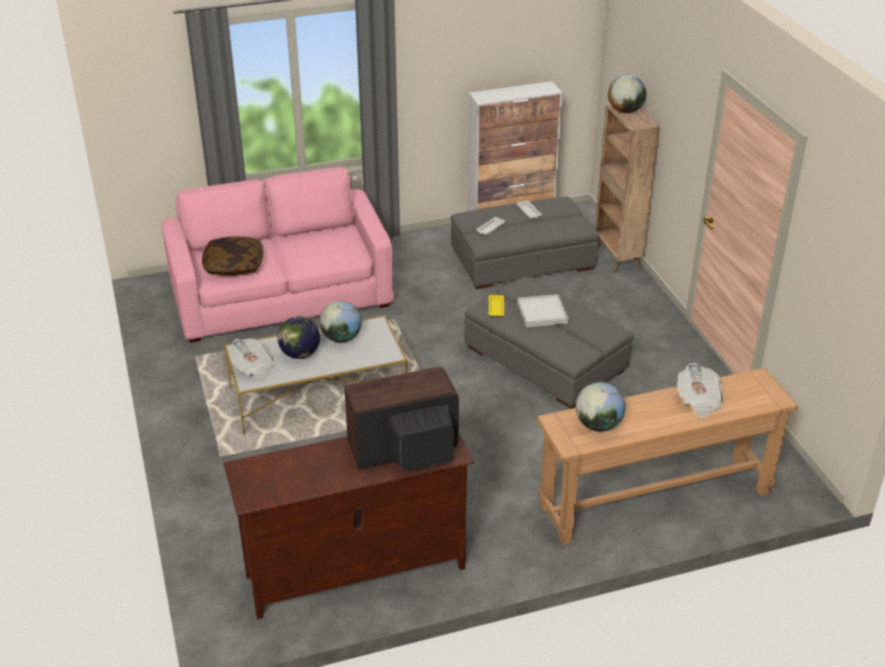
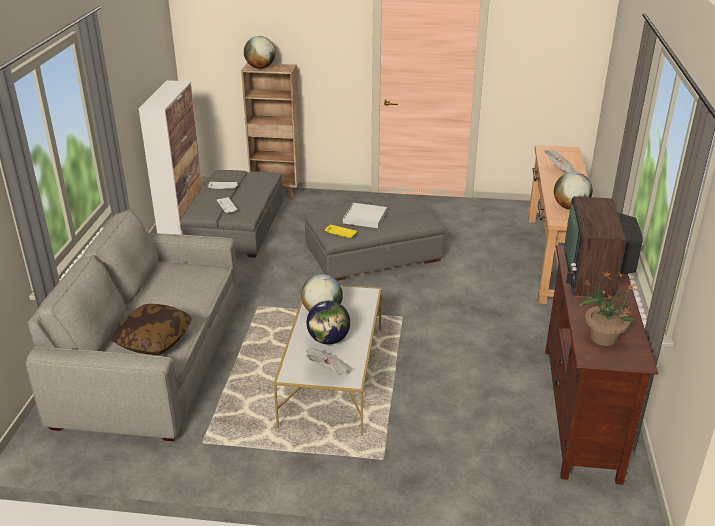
camera: 65 degrees left, 5 degrees down
(279, 471) = (603, 337): none -> potted plant
(281, 295) = (152, 360): pink sofa -> grey sofa

